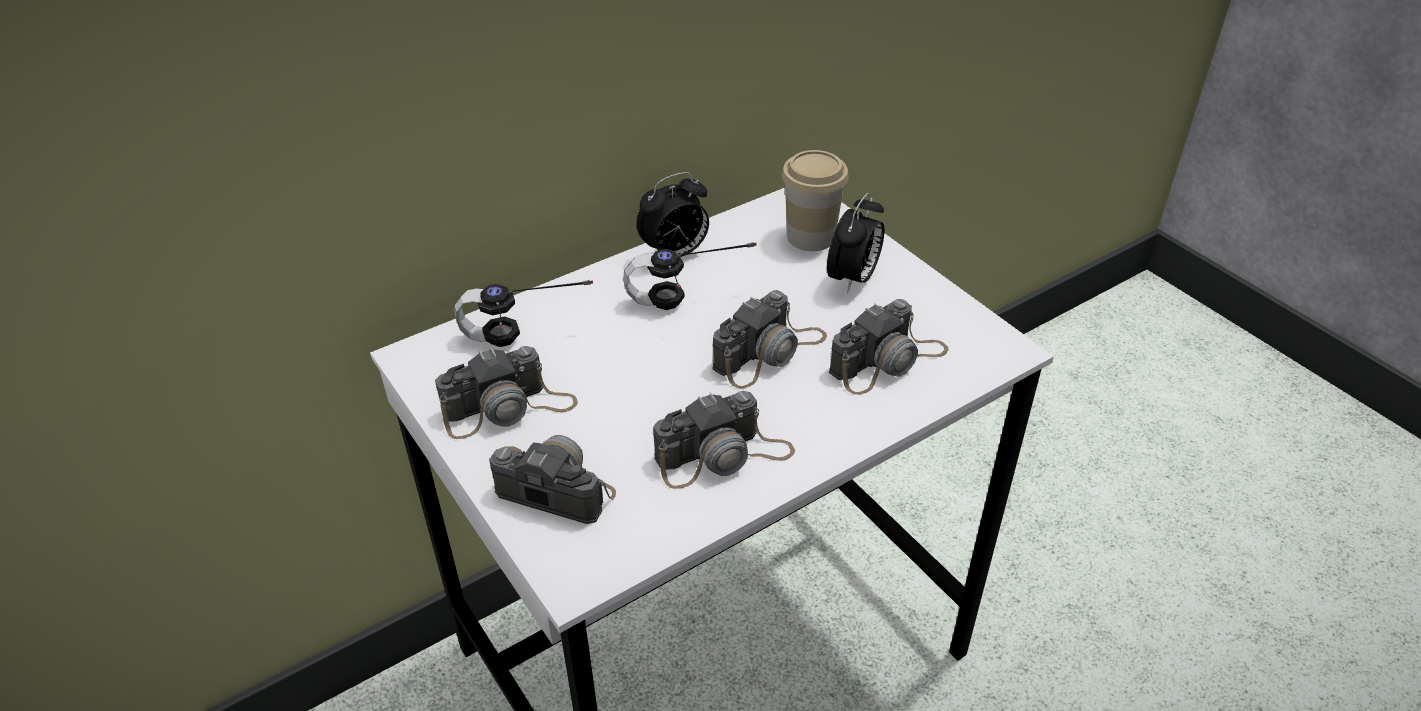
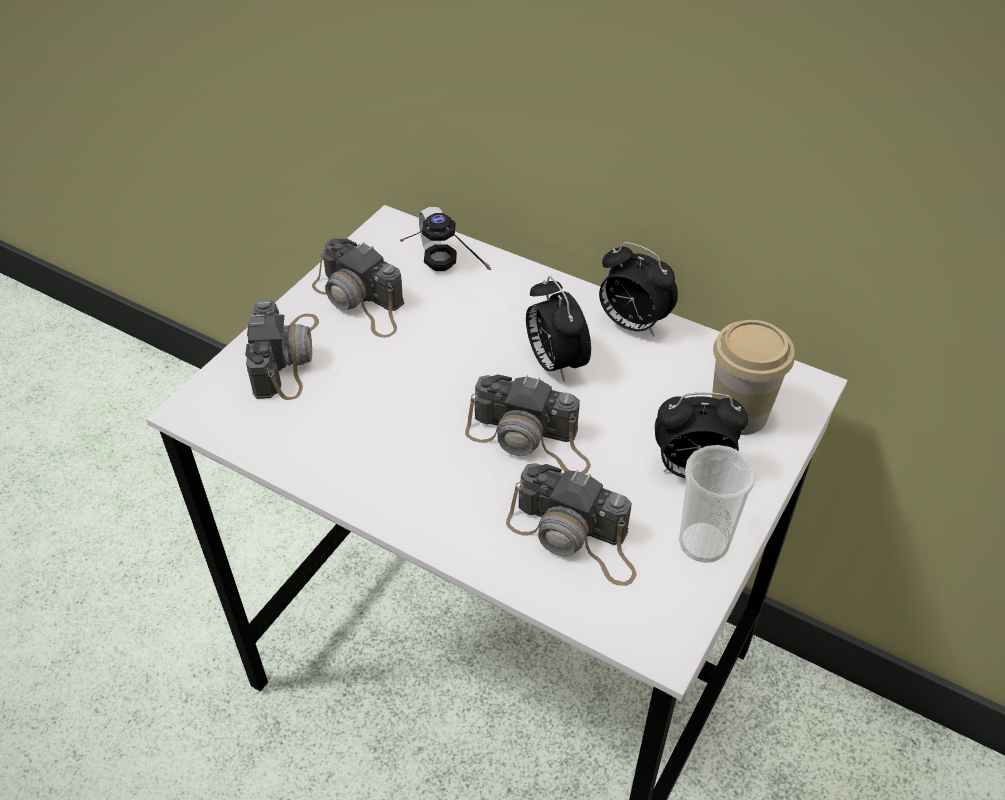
camera: 65 degrees right, 5 degrees up
(689, 310) = (554, 363): headphones -> alarm clock
(724, 455) = (371, 452): camera -> none
(926, 298) = (703, 543): none -> cup

